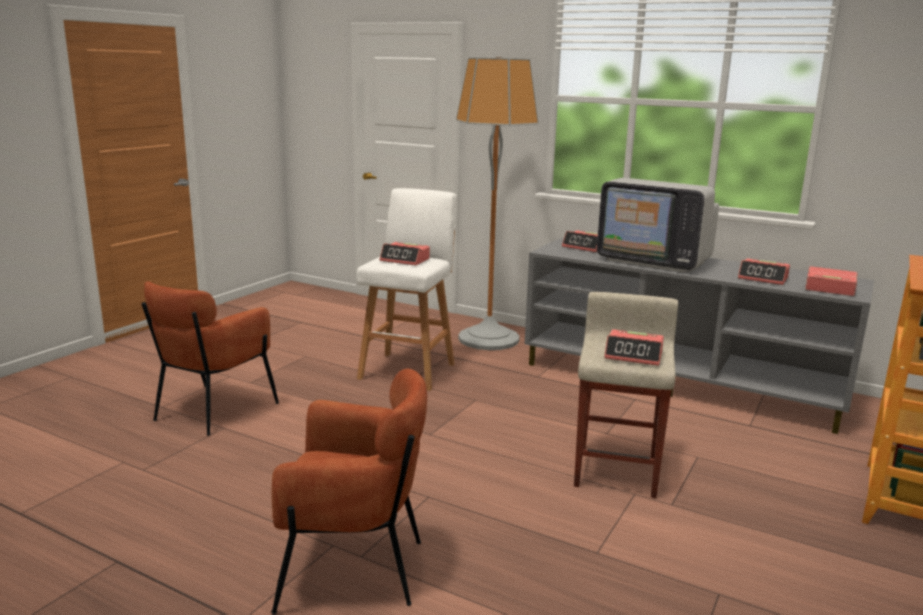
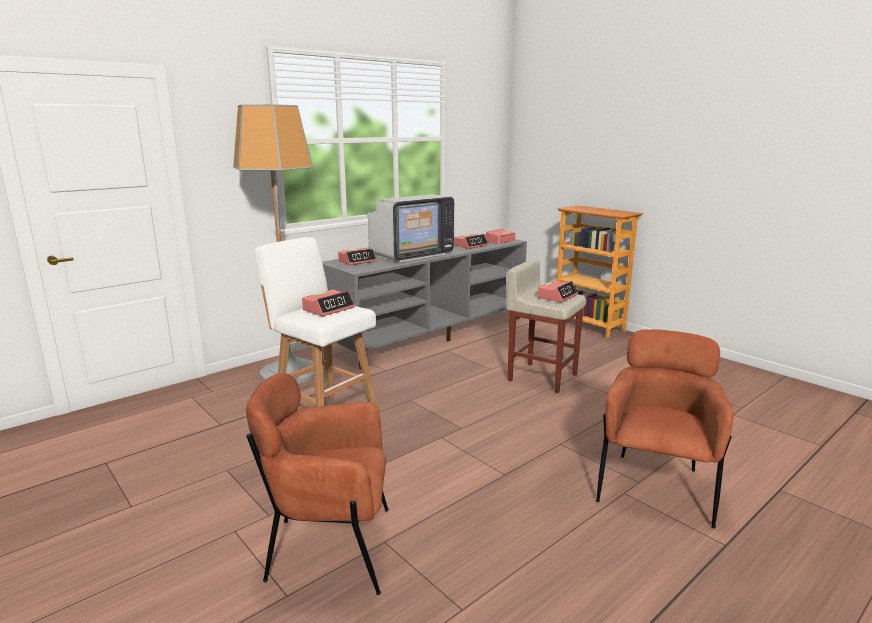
camera: 70 degrees left, 0 degrees up
(212, 410) = (330, 549): brown armchair -> brown armchair turned 135 degrees clockwise

